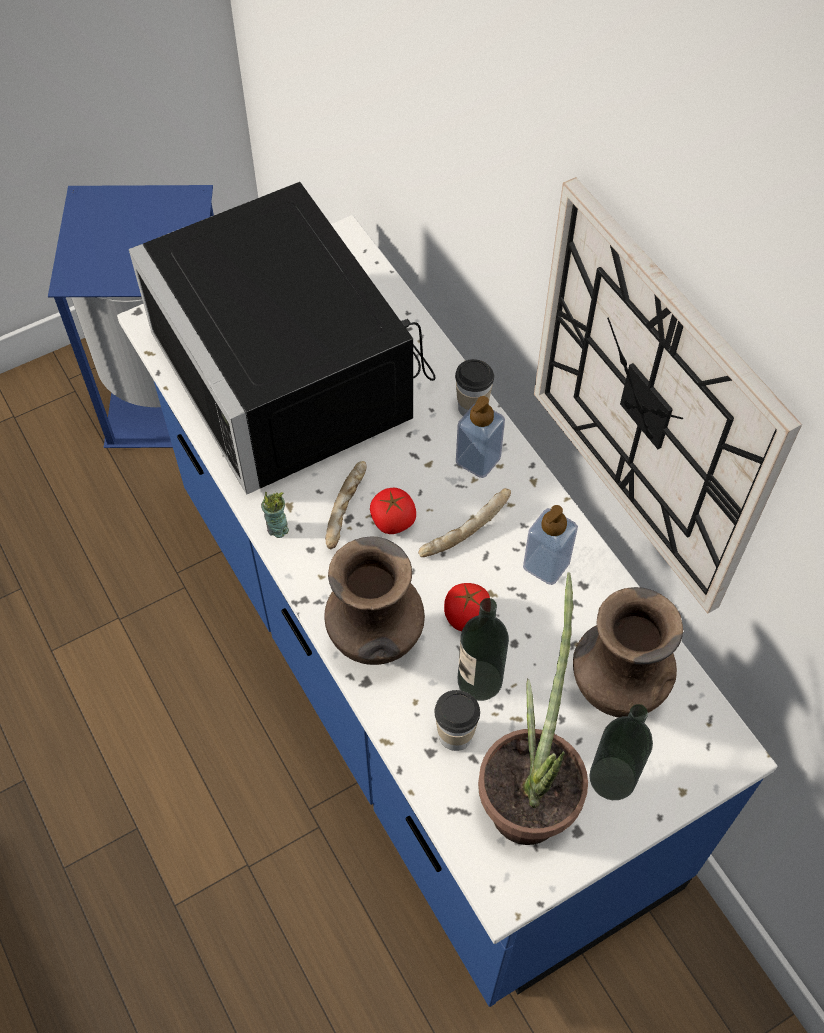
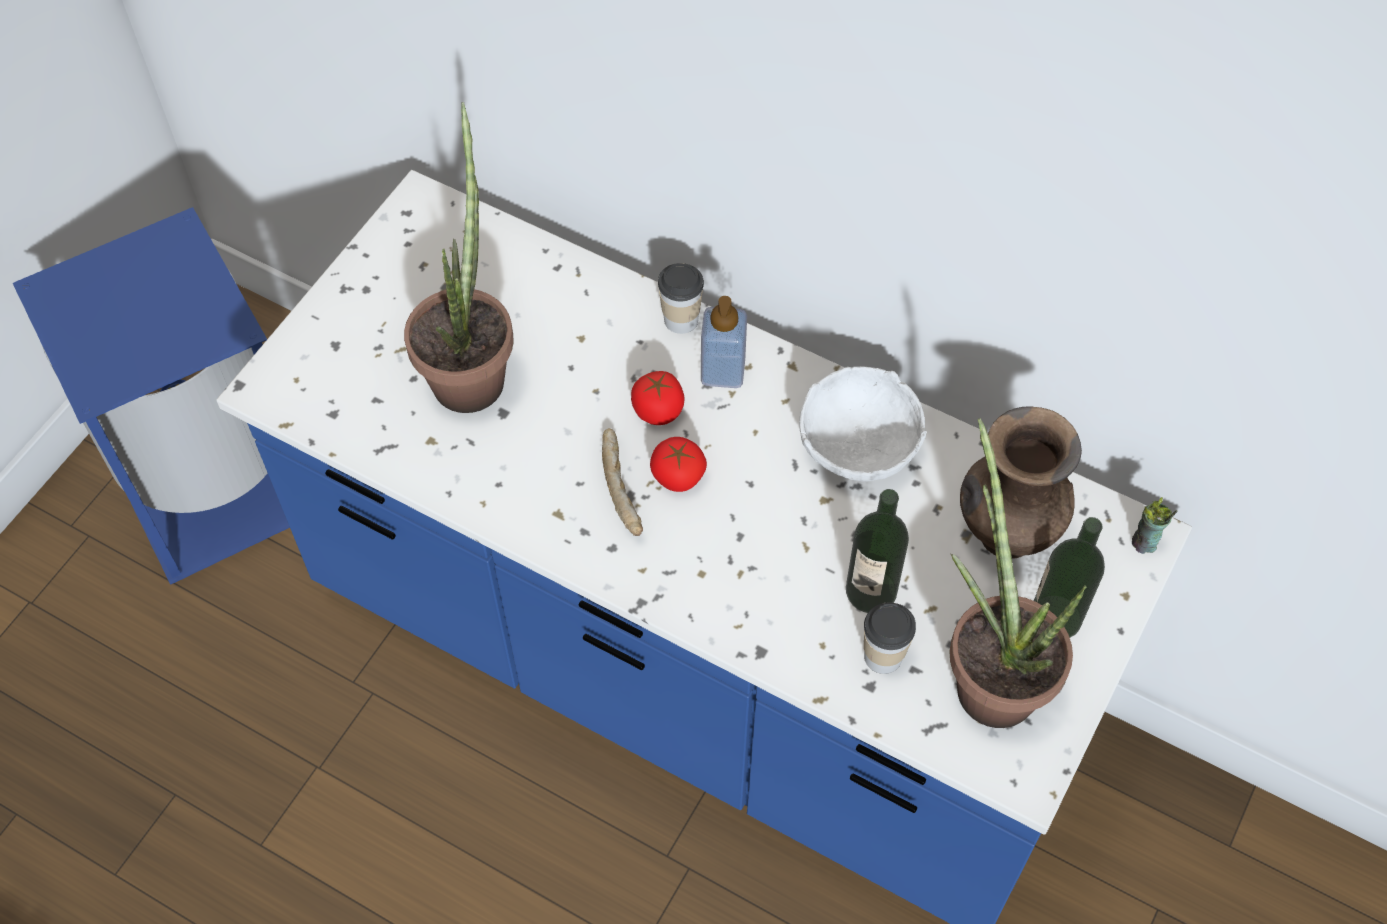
camera: 30 degrees left, 0 degrees up
(277, 529) = (562, 544): cup -> cup (1144, 543)
(299, 373) = (472, 369): black microwave -> potted plant
(376, 644) = (746, 609): brown vase -> none
(464, 528) = (755, 448): bread -> none
(466, 616) = (816, 534): tomato -> tomato (658, 410)
(546, 565) = (860, 444): soap dispenser -> white bowl
(651, 403) = (934, 221): wall clock -> none

